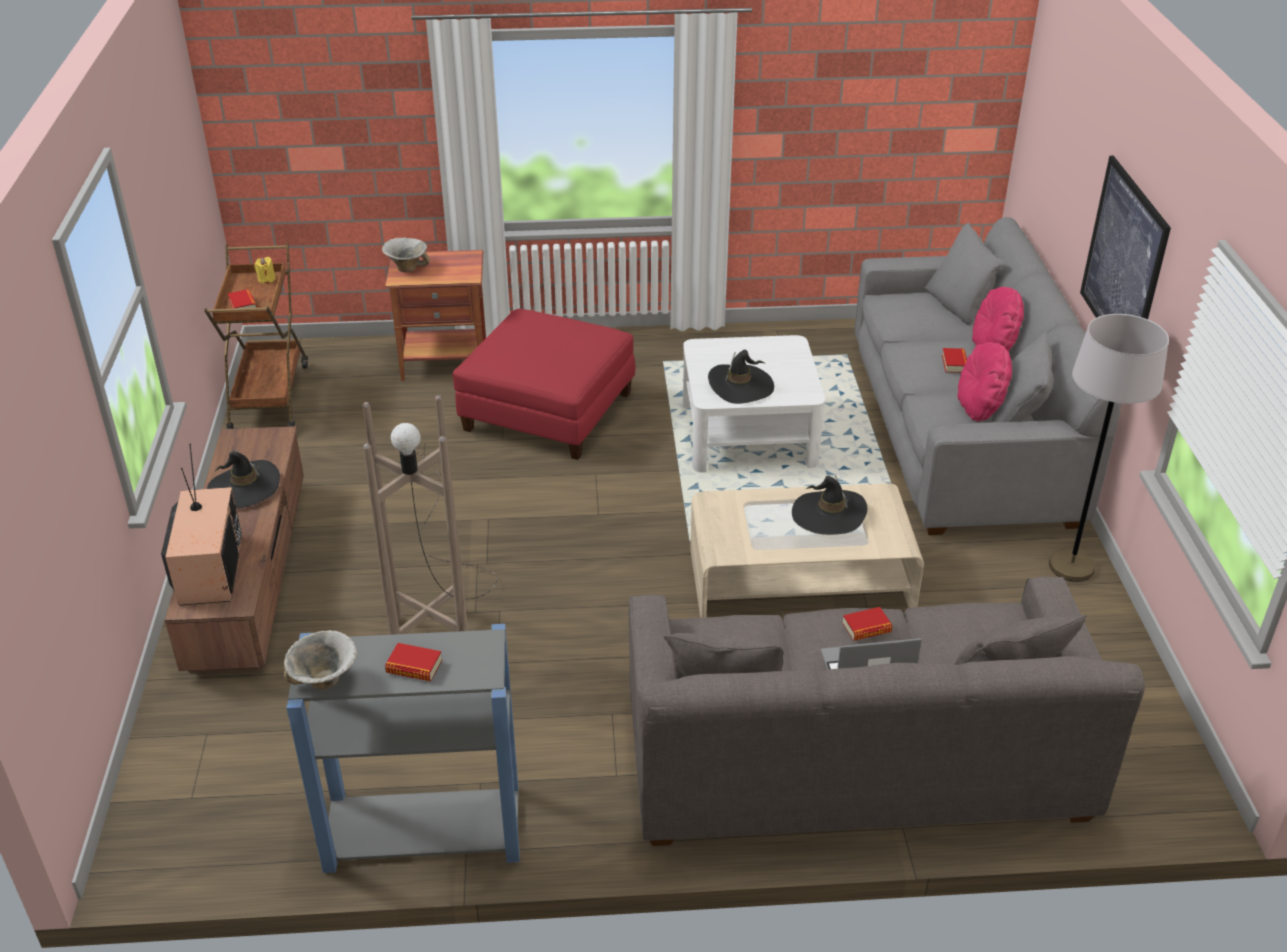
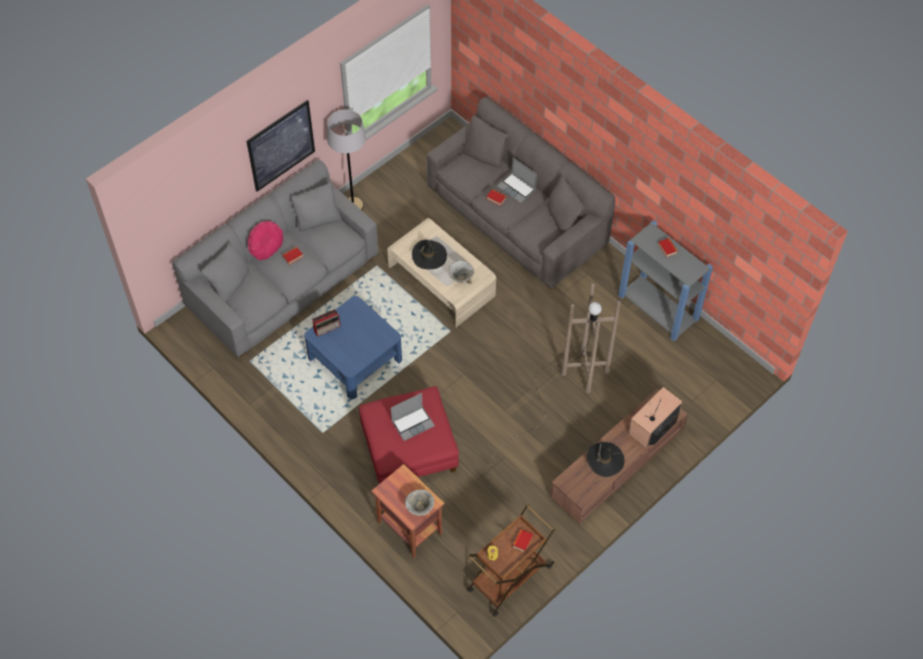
camera: 130 degrees left, 20 degrees up
(324, 682) = (696, 265): bowl -> bowl (461, 278)
(543, 350) = (413, 423): none -> laptop
(740, 386) = (369, 331): black hat -> none
(749, 434) = (355, 358): white coffee table -> blue coffee table
(791, 357) = (327, 328): none -> radio
(979, 410) = (324, 232): pink pillow -> none

